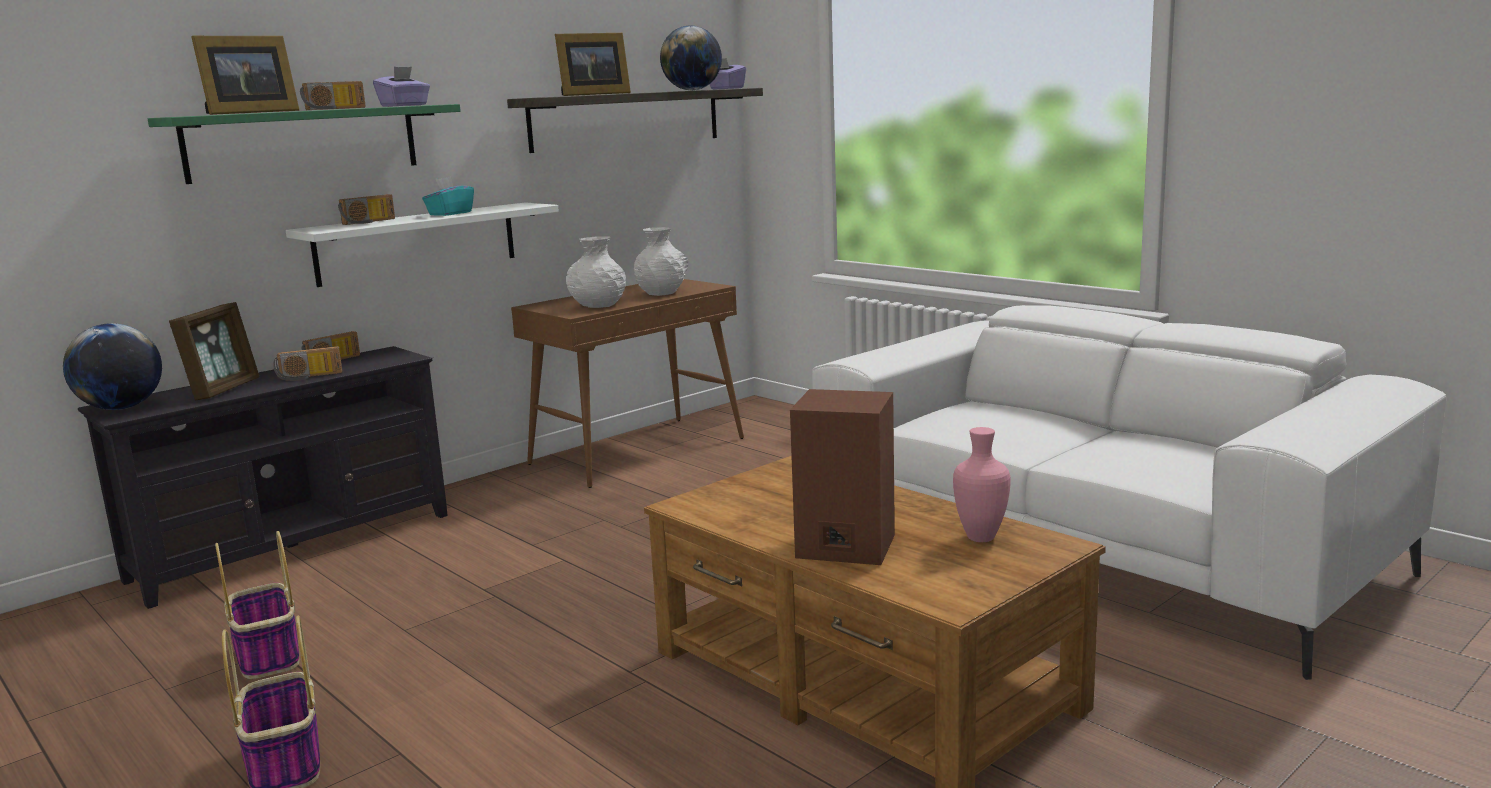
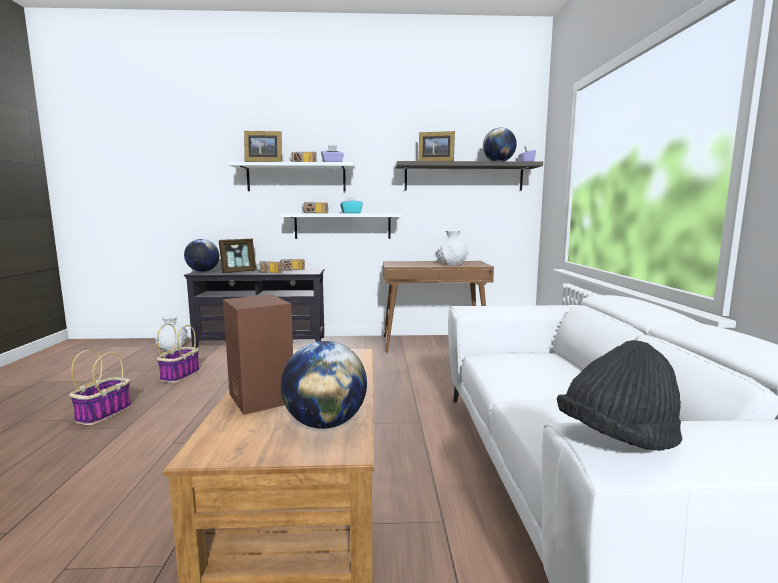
camera: 40 degrees right, 5 degrees down
(303, 142) = (296, 178): green shelf -> white shelf
(597, 305) = (411, 264): white vase -> white vase (171, 349)
(981, 537) = (325, 423): pink vase -> globe
(1290, 437) = (616, 439): none -> black hat

